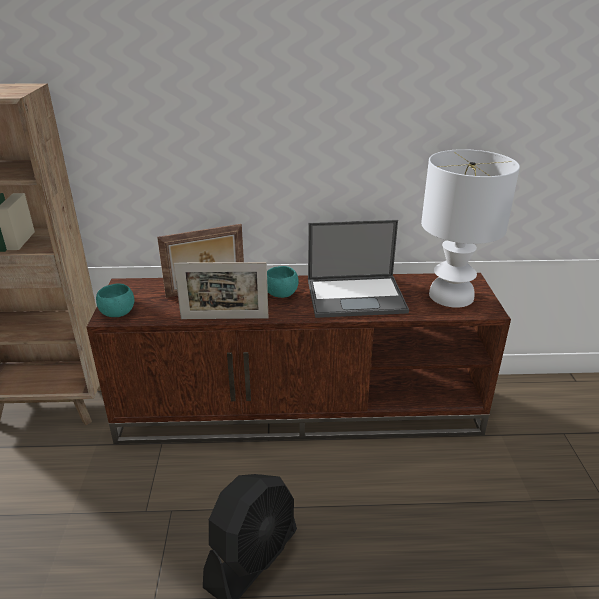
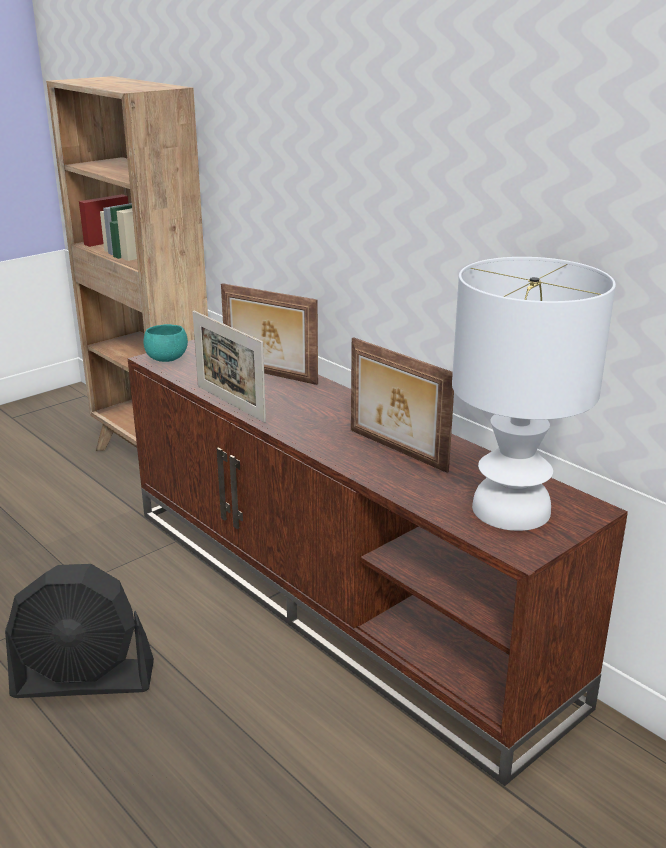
camera: 50 degrees right, 5 degrees down
(281, 294) = (326, 410): turquoise bowl -> none
(357, 296) = (396, 451): laptop -> picture frame

